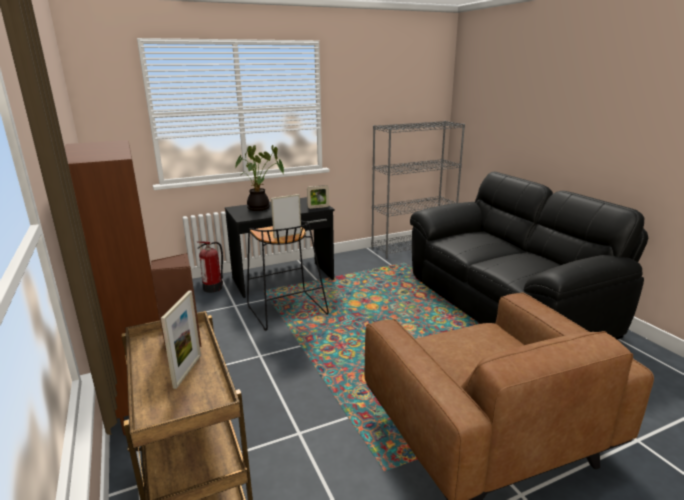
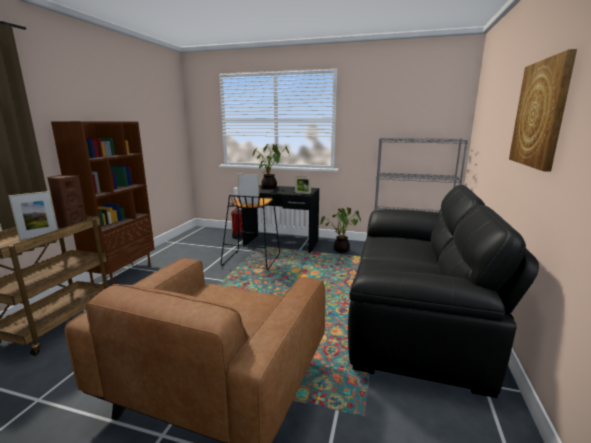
camera: 40 degrees right, 5 degrees down
(356, 266) = (340, 250): none -> potted plant
(606, 113) = (540, 114): none -> picture

